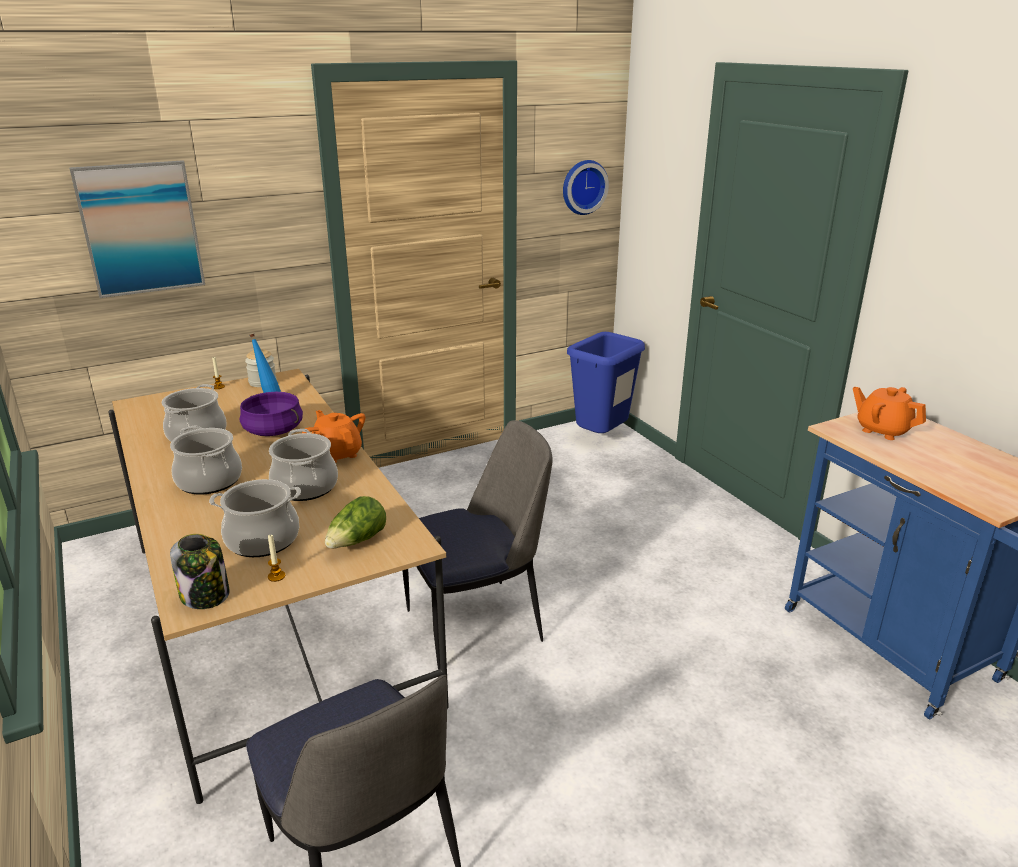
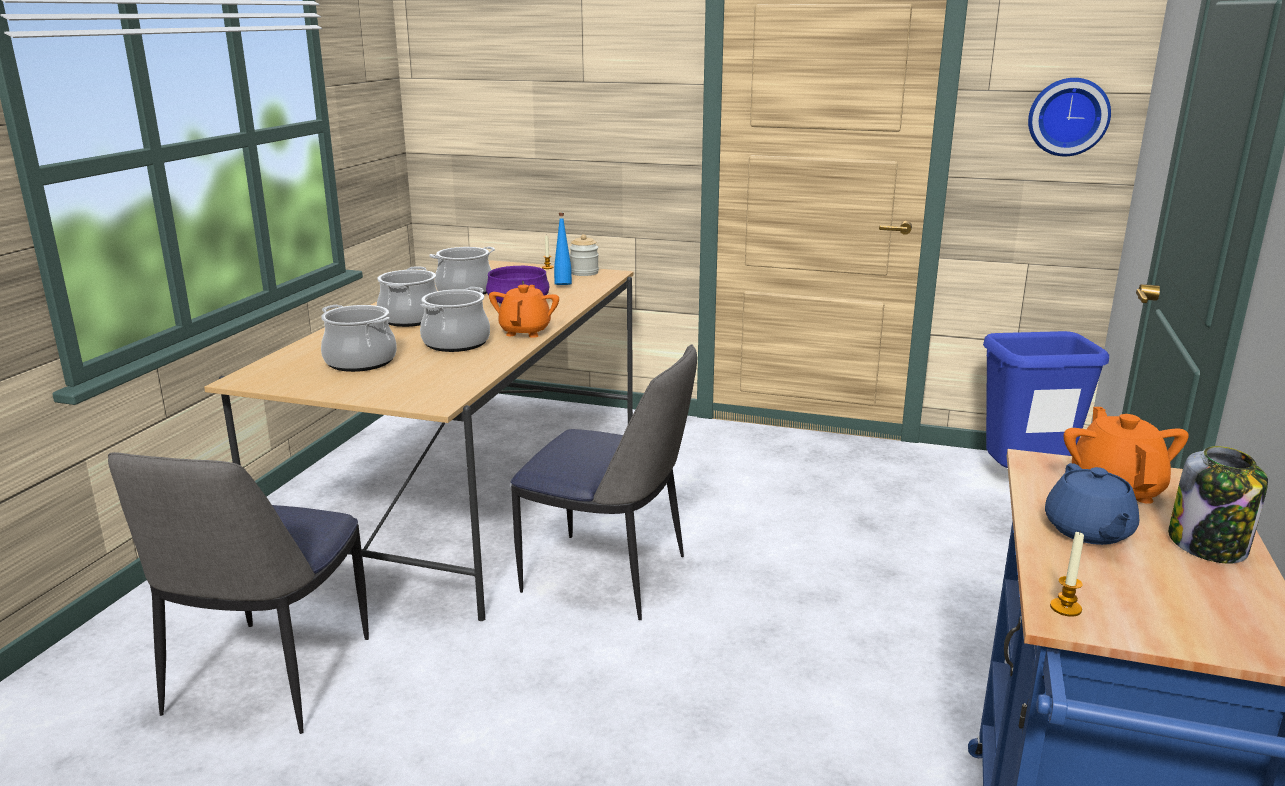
camera: 45 degrees right, 5 degrees down
(140, 228) = (525, 102): picture -> none
(206, 595) = (265, 377): jar -> jar (1208, 545)
(276, 576) = (320, 384): candle -> candle (1065, 608)
(357, 541) = (409, 386): lettuce -> none
(918, 458) = (1088, 531): none -> blue teapot

